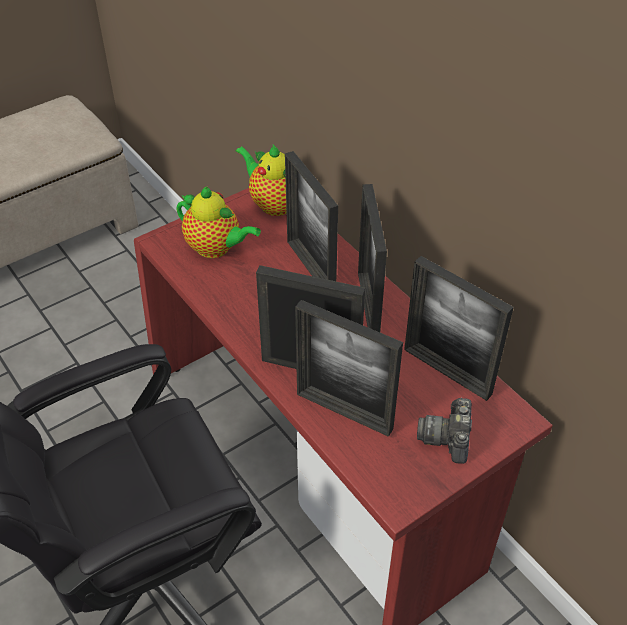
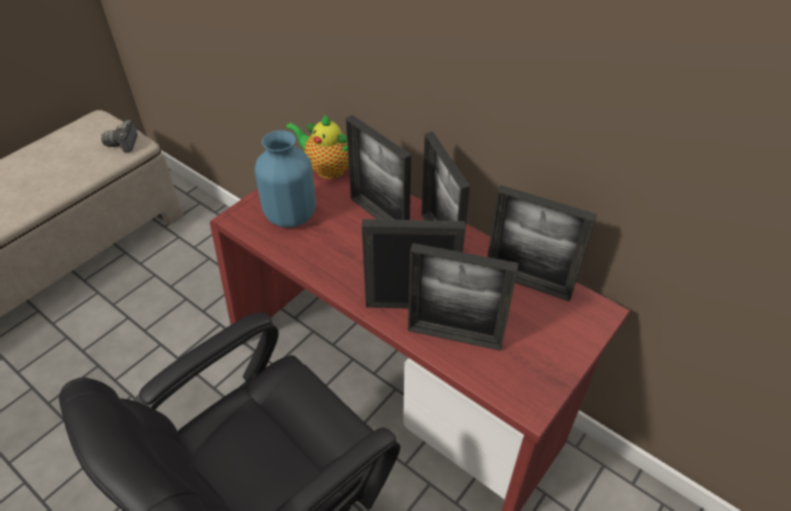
camera: 15 degrees left, 0 degrees up
(216, 248) = (290, 216): teapot -> blue vase
(448, 438) = (551, 340): camera -> camera (124, 143)

